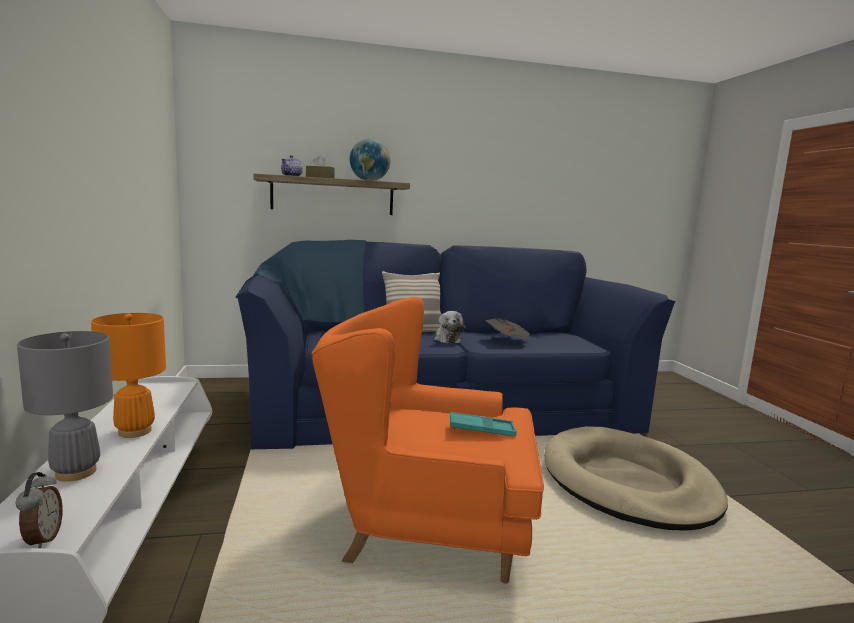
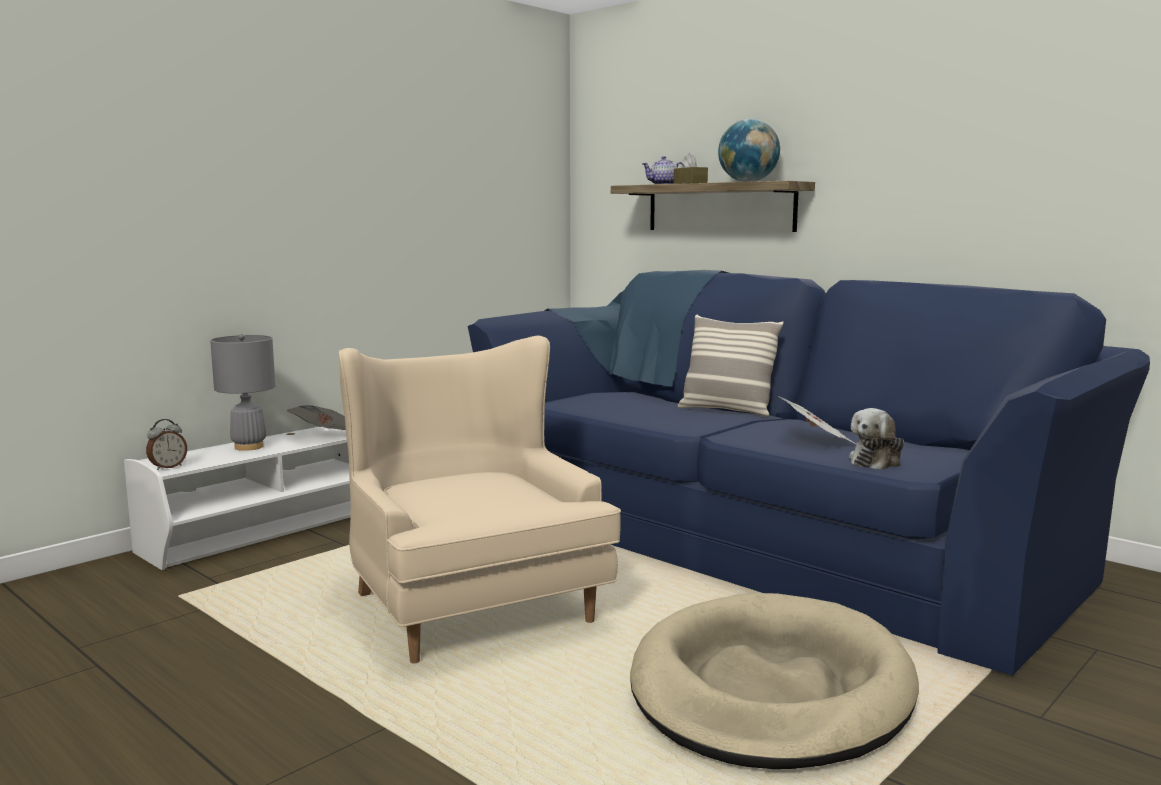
camera: 55 degrees right, 0 degrees up
(135, 431) = (326, 437): orange table lamp -> newspaper
(427, 522) = (470, 605): orange armchair -> beige armchair
(447, 339) = (730, 422): plush toy -> plush toy (877, 461)
(481, 429) = (492, 499): turquoise tray -> none

